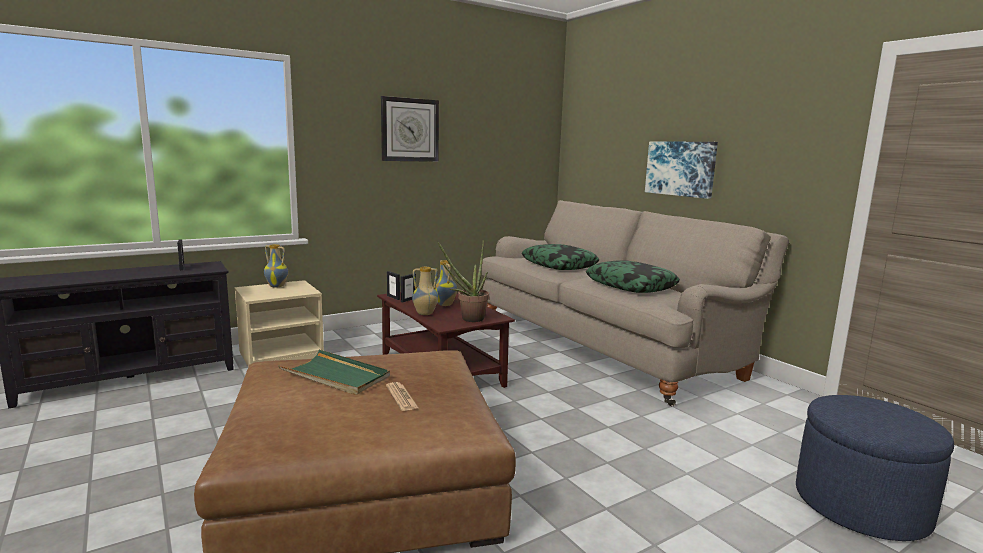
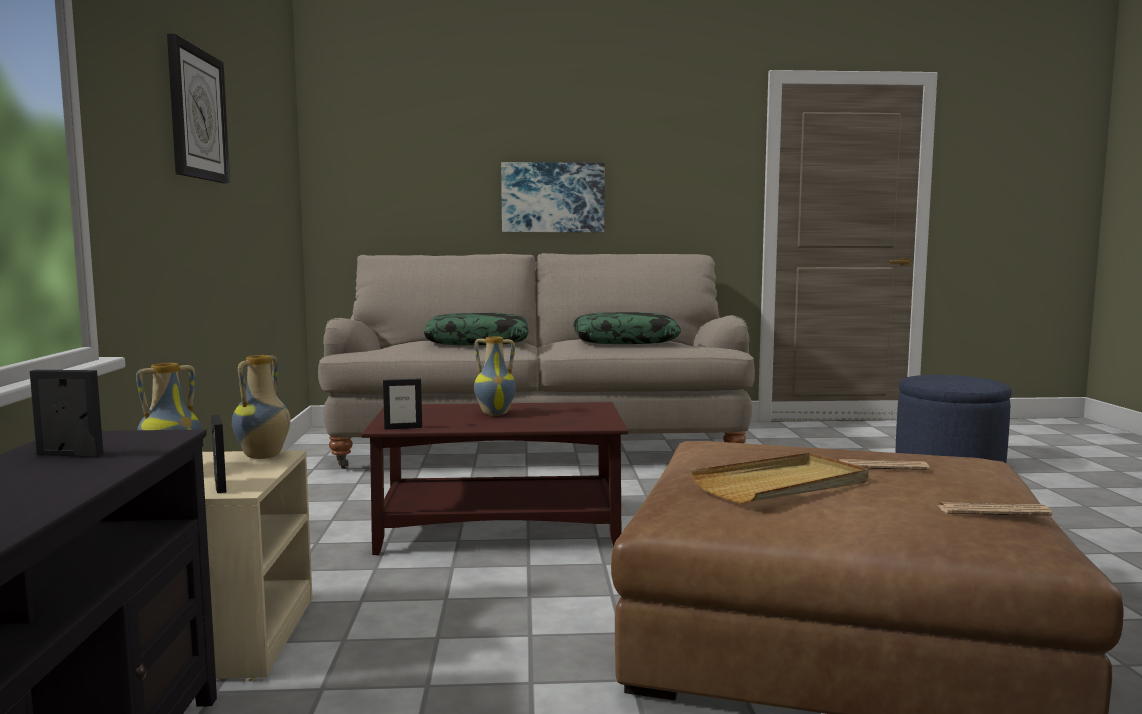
camera: 60 degrees left, 5 degrees down
(309, 433) = (993, 511): none -> newspaper
(336, 376) = (782, 484): green tray -> beige tray
(408, 300) = (434, 424): picture frame -> picture frame (219, 486)
(425, 314) = (529, 425): vase -> vase (264, 456)
(468, 319) = (587, 414): potted plant -> none

